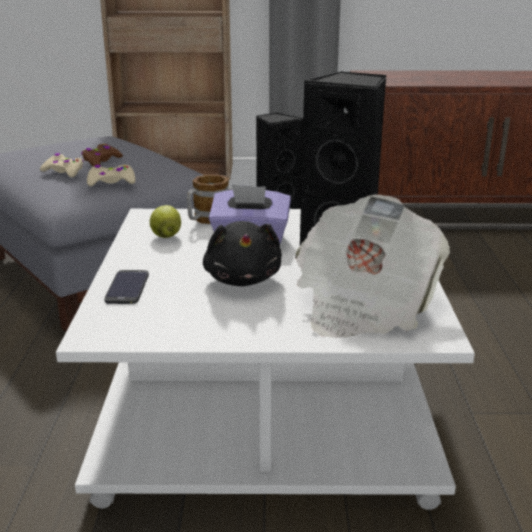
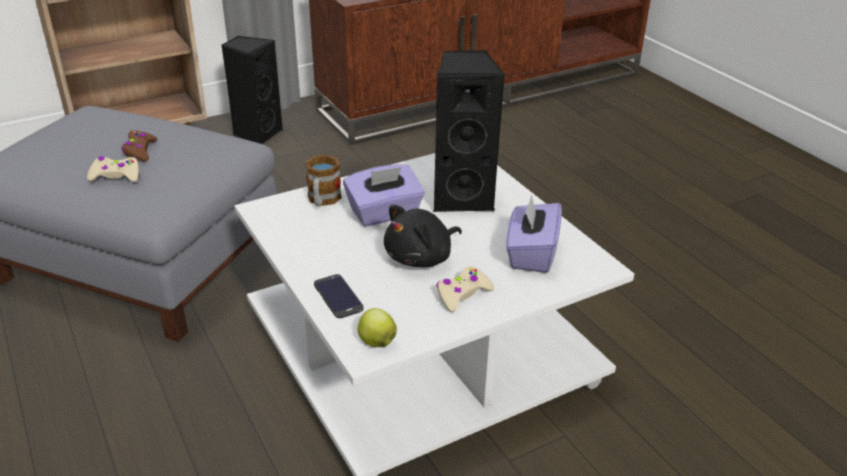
camera: 30 degrees left, 10 degrees up
(111, 182) = (182, 177): beige game controller -> beige game controller (462, 294)
(166, 236) = (308, 230): apple -> apple (376, 341)
(243, 279) = (421, 257): black plush toy -> black plush toy turned 90 degrees clockwise
(363, 304) = (531, 254): newspaper -> purple tissue box

